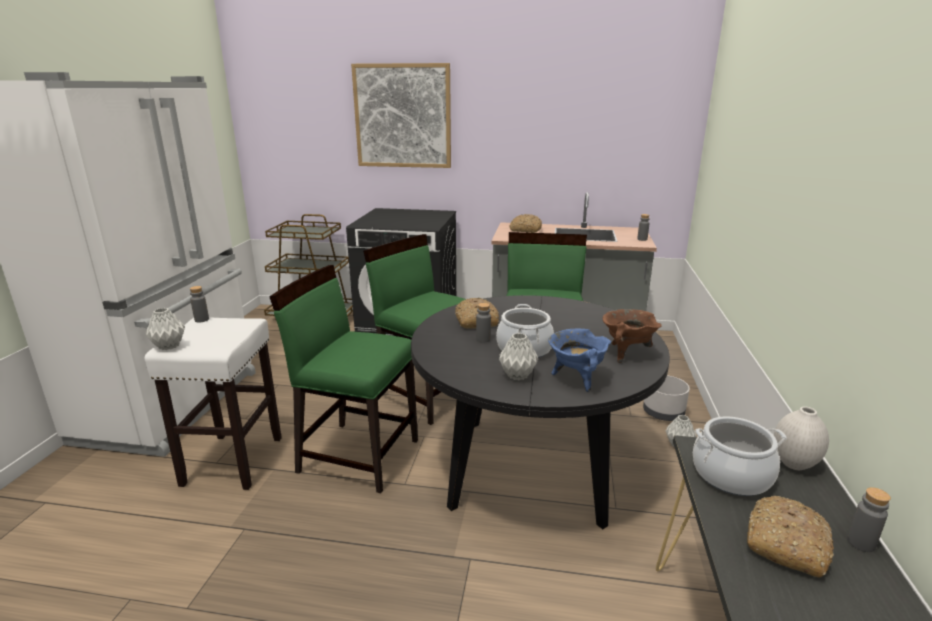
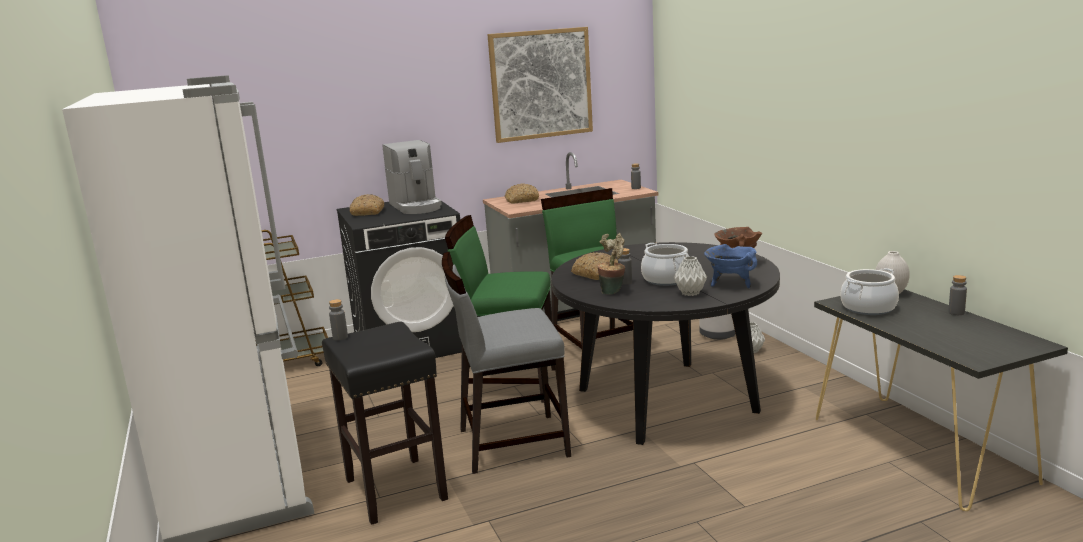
camera: 30 degrees left, 5 degrees down
(169, 346) = (361, 359): grey vase -> none
(233, 460) = (394, 489): white stool -> black stool
(358, 454) = (511, 442): green chair -> grey chair
(403, 116) = (359, 98): picture -> picture (541, 84)
(423, 217) = (416, 206): none -> coffee machine
(455, 346) = (613, 291): none -> potted plant
(784, 543) = (926, 323): bread -> bread (367, 212)

